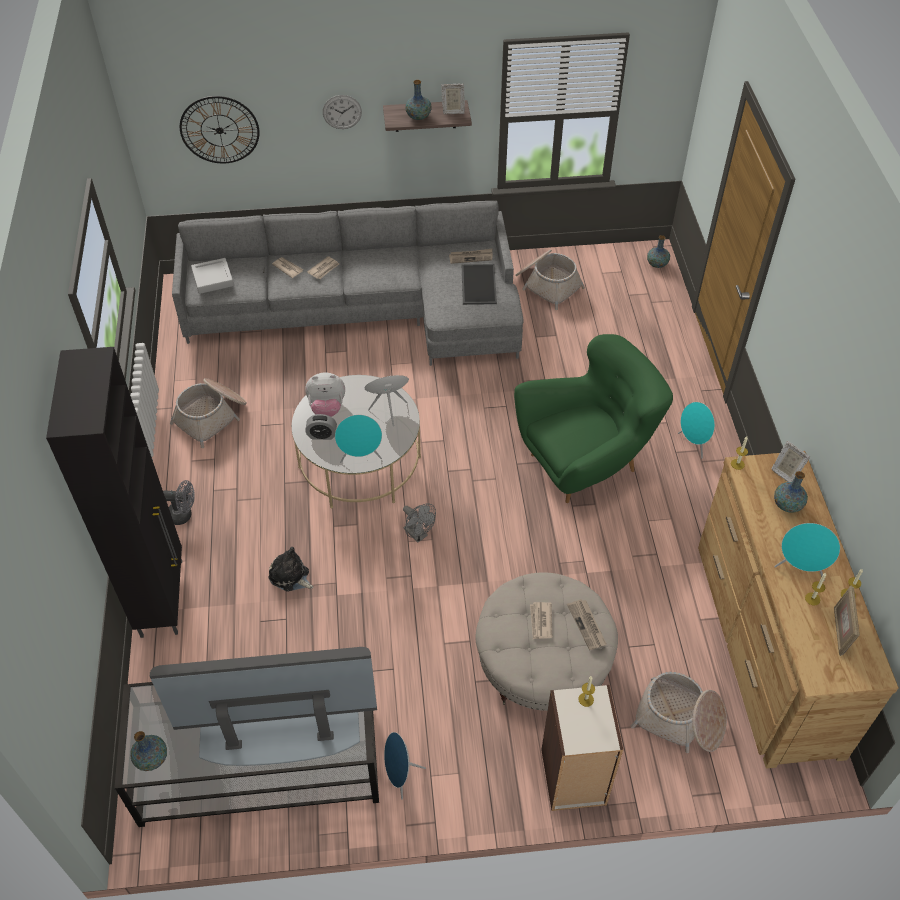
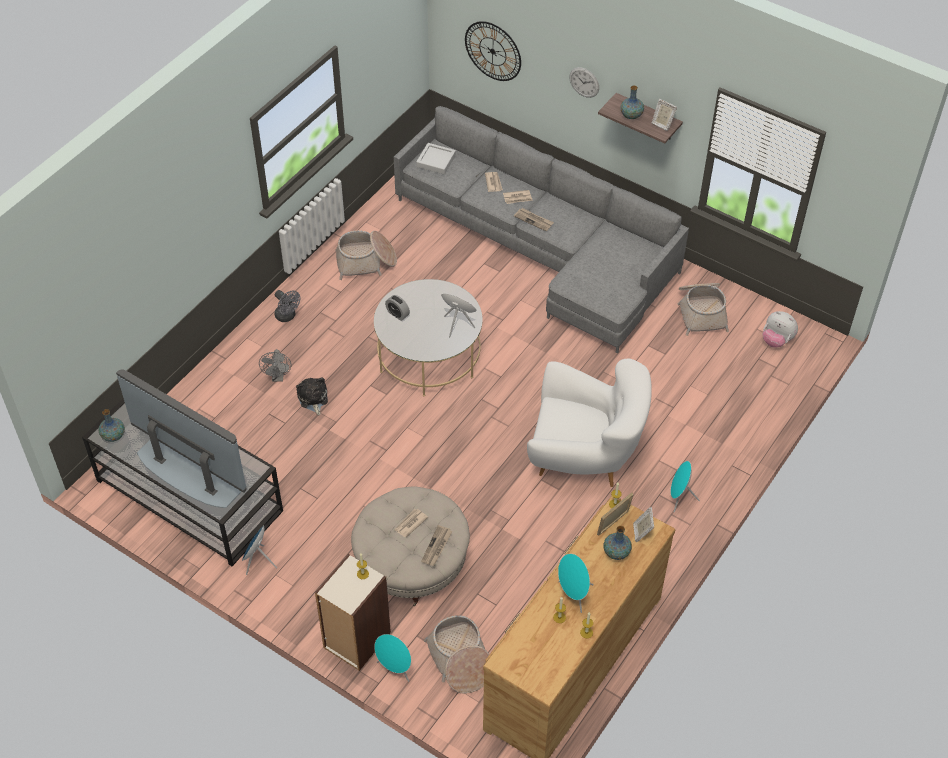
camera: 40 degrees right, 0 degrees up
(162, 597) = (228, 359): black cabinet -> none
(327, 408) = (419, 298): plush toy -> plush toy (776, 340)
(360, 457) = (407, 344): turquoise speaker -> turquoise speaker (395, 668)
(418, 535) = (418, 427): grey fan -> grey fan (278, 377)
(471, 257) = (634, 251): newspaper -> newspaper (534, 220)
(477, 284) = (616, 274): tray -> none
(585, 462) = (583, 457): green armchair -> white armchair
(657, 264) = (811, 349): vase -> none
(840, 631) = (552, 648): picture frame -> picture frame (613, 523)

